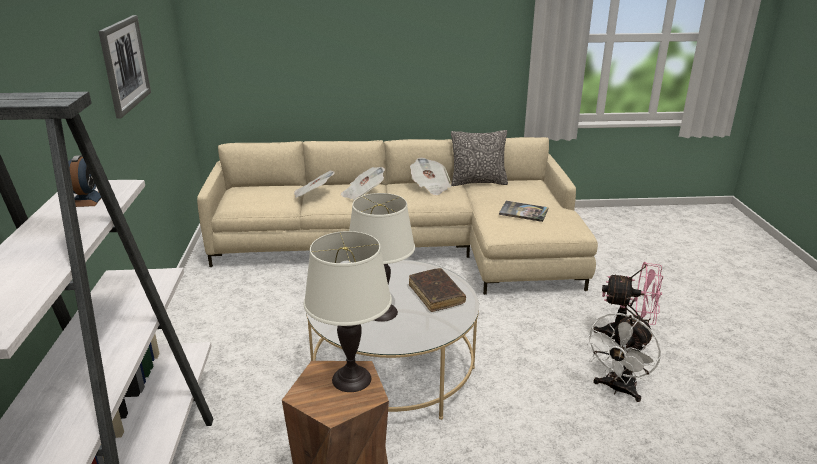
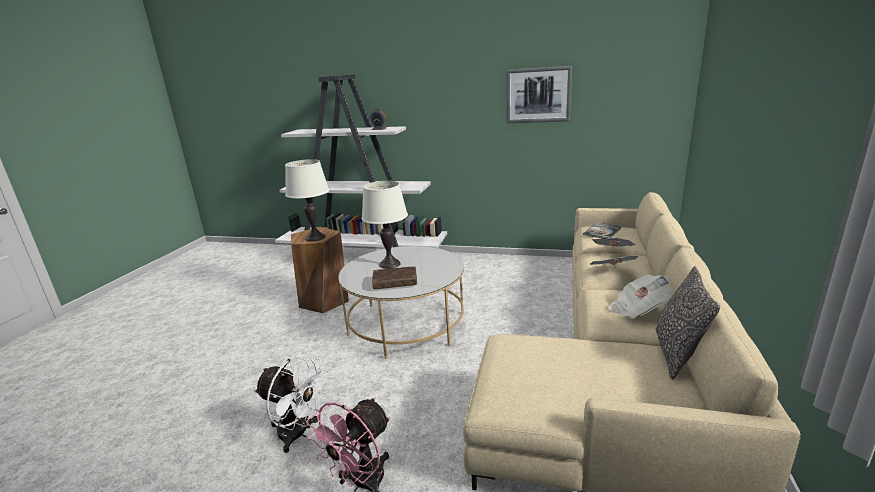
camera: 110 degrees right, 5 degrees down
(523, 212) = (549, 363): book -> book (602, 231)
(617, 389) = (299, 434): white fan -> white fan turned 150 degrees clockwise

